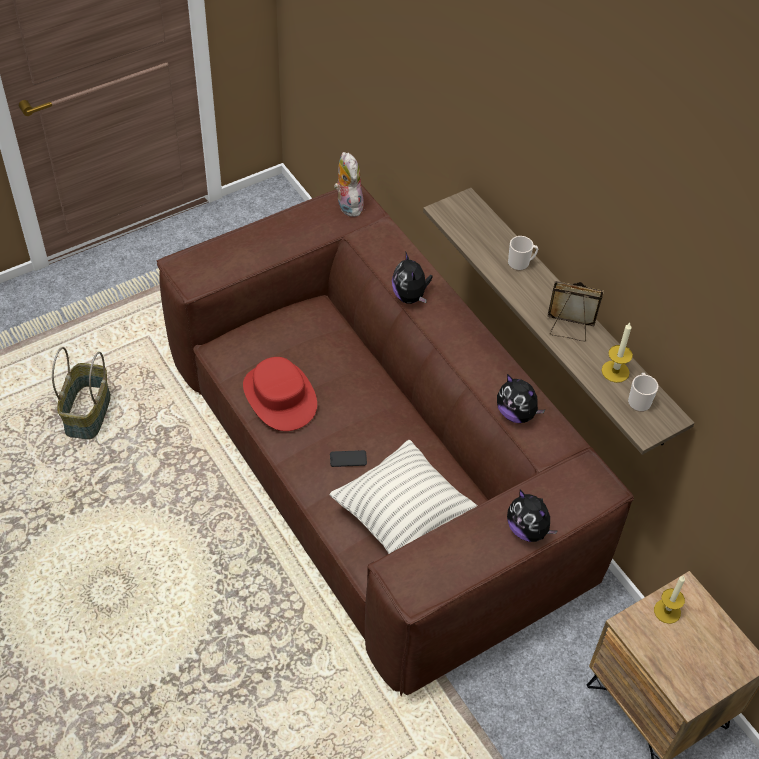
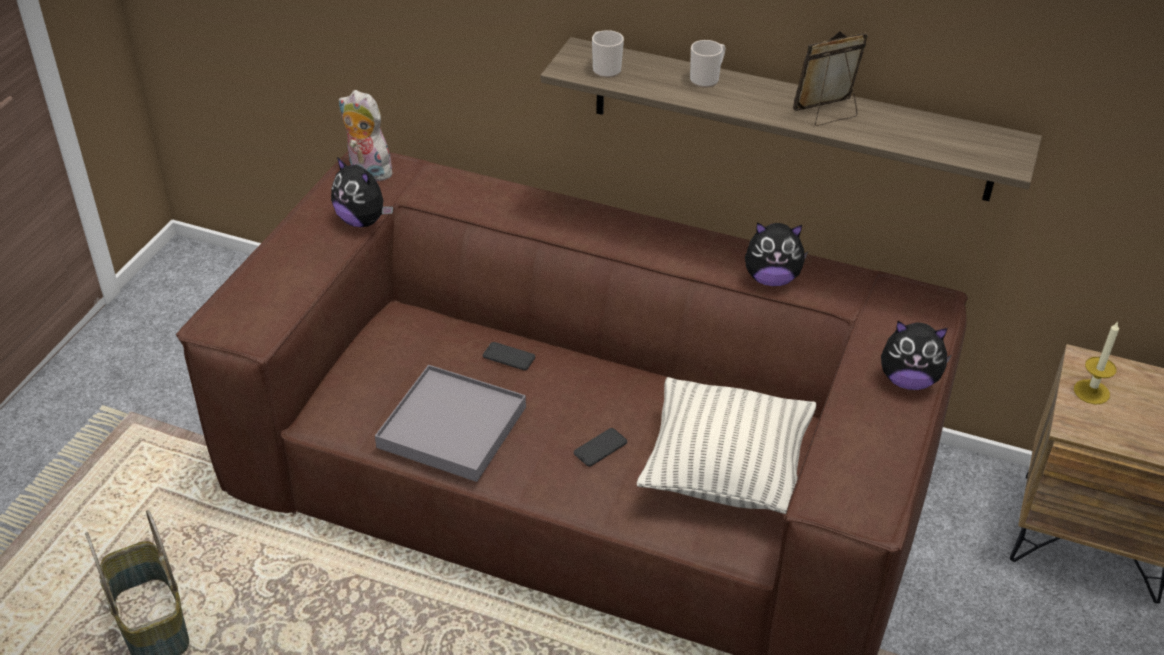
camera: 35 degrees left, 10 degrees down
(279, 396) = (451, 427): red hat -> grey tray
(351, 370) = (509, 356): none -> phone
(410, 296) = (536, 225): plush toy -> plush toy (363, 221)
(615, 371) = (917, 128): candle -> none
(639, 400) = (970, 141): mug -> mug (605, 68)

